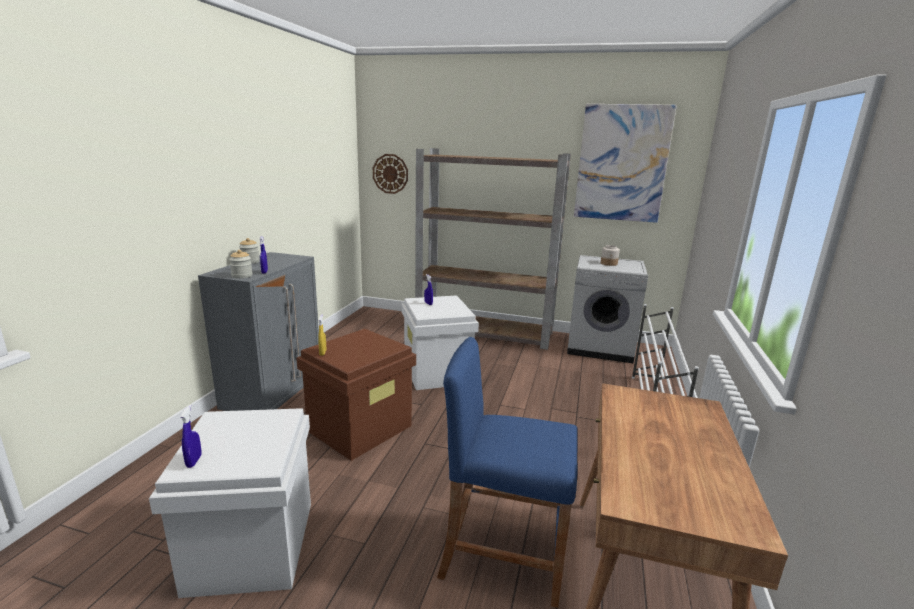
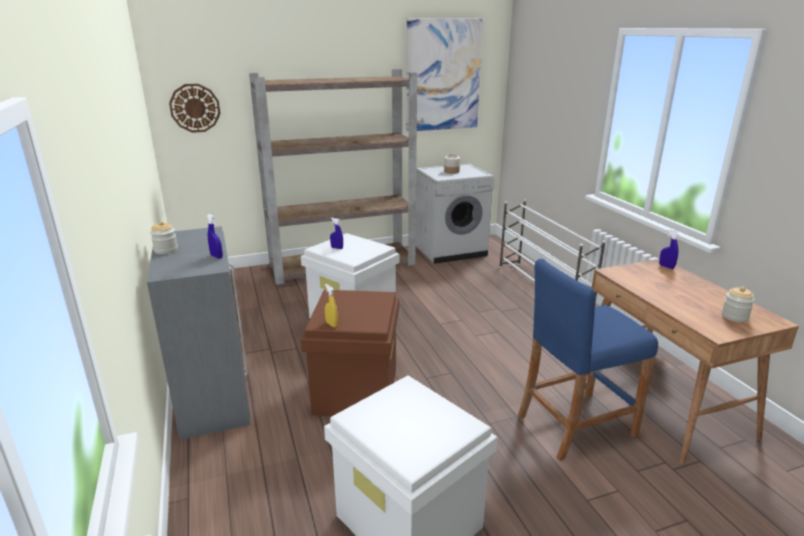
camera: 35 degrees left, 5 degrees up
(194, 461) = (409, 453): blue spray bottle -> blue spray bottle (666, 267)
(242, 276) = (203, 268): jar -> jar (734, 316)

